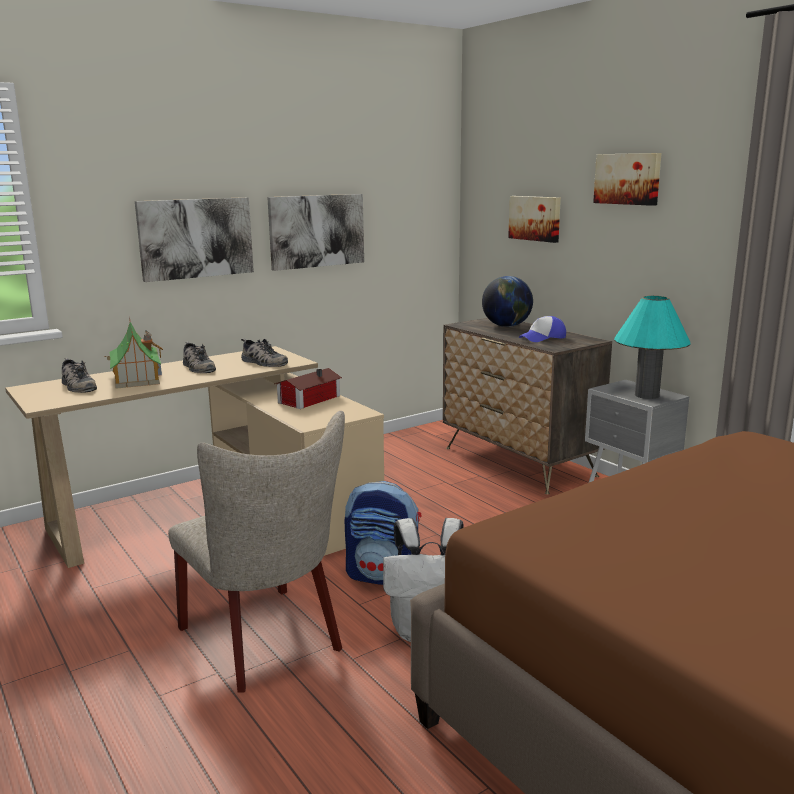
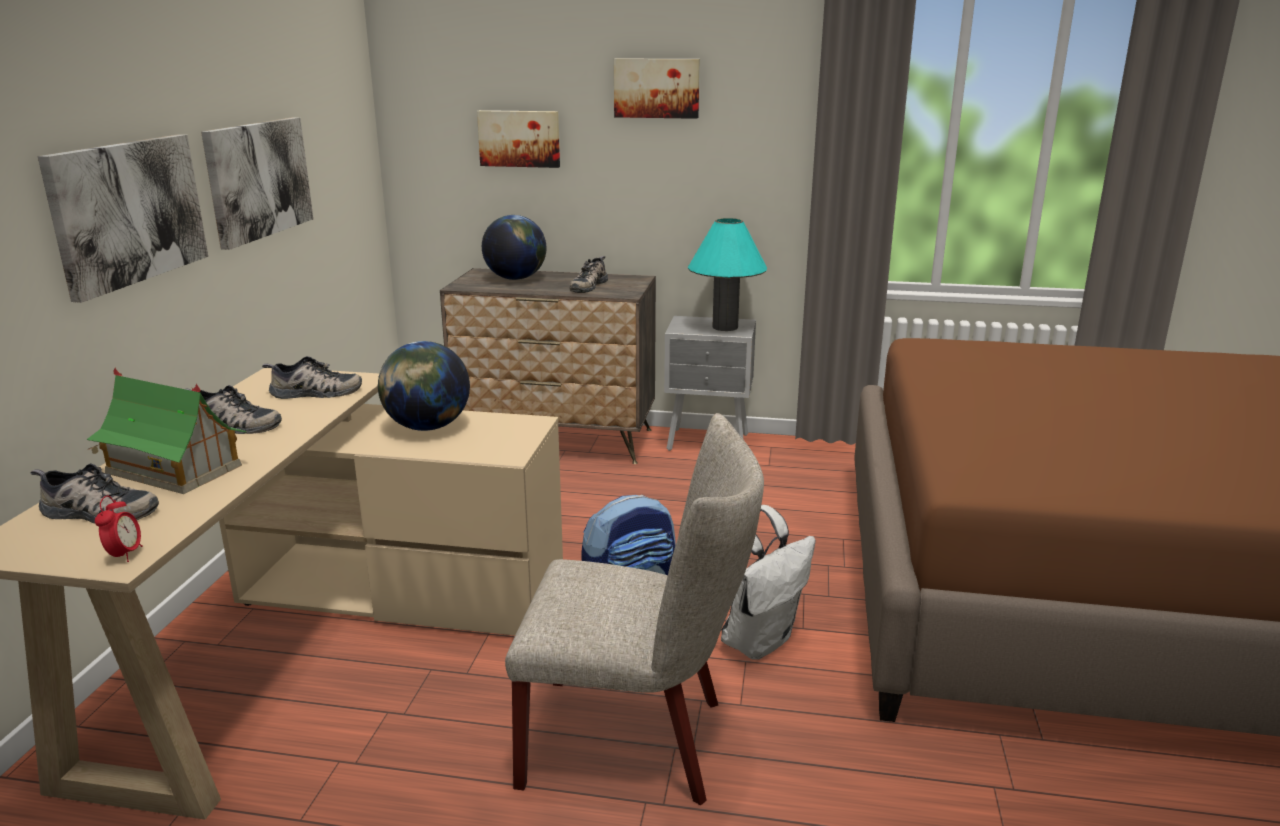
camera: 45 degrees left, 5 degrees up
(47, 403) = (125, 555): none -> alarm clock
(307, 399) = (427, 427): toy house -> globe
(543, 338) = (588, 285): cap -> shoe

